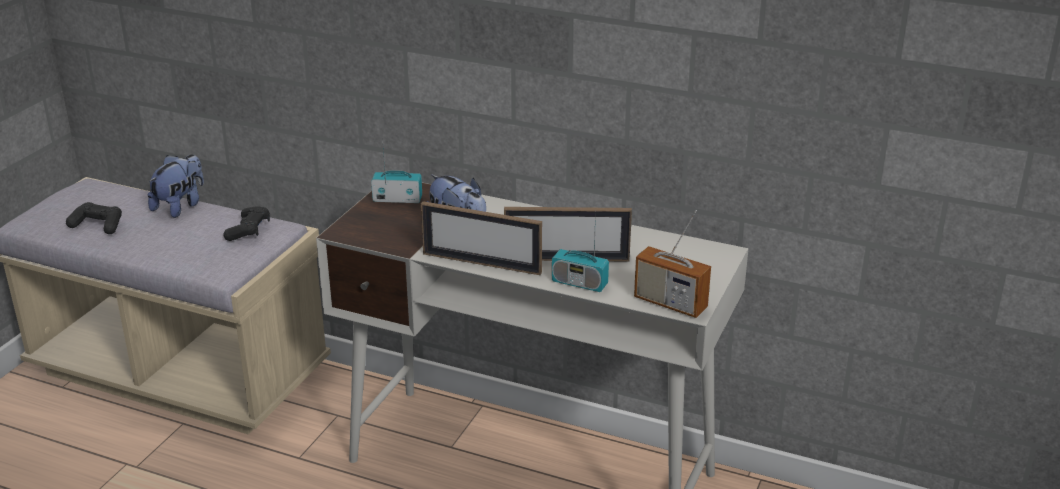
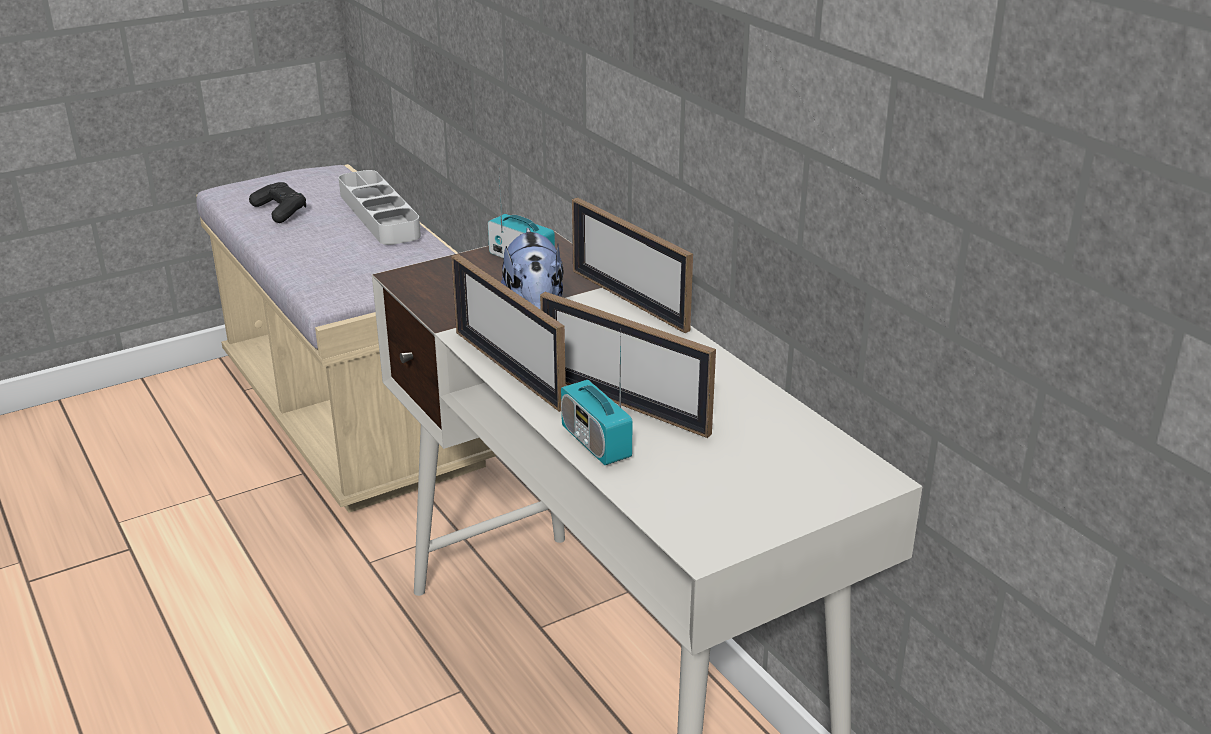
camera: 35 degrees right, 0 degrees up
(180, 206) = (379, 215): plush toy -> grey tray
(249, 230) = (409, 260): black game controller -> none
(493, 203) = (629, 299): none -> picture frame
(670, 303) = (685, 522): radio -> none

